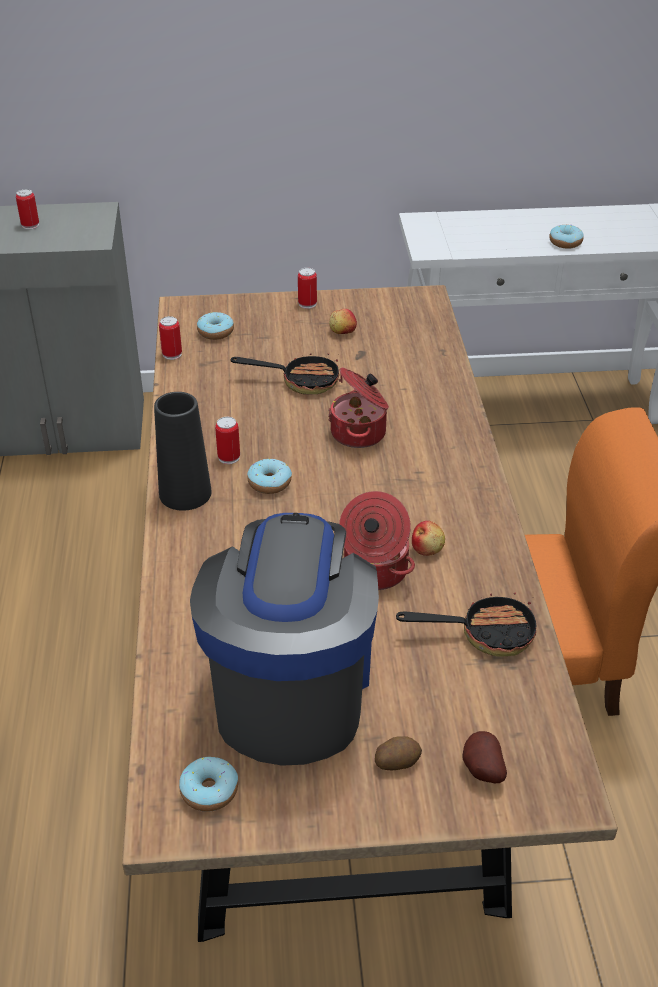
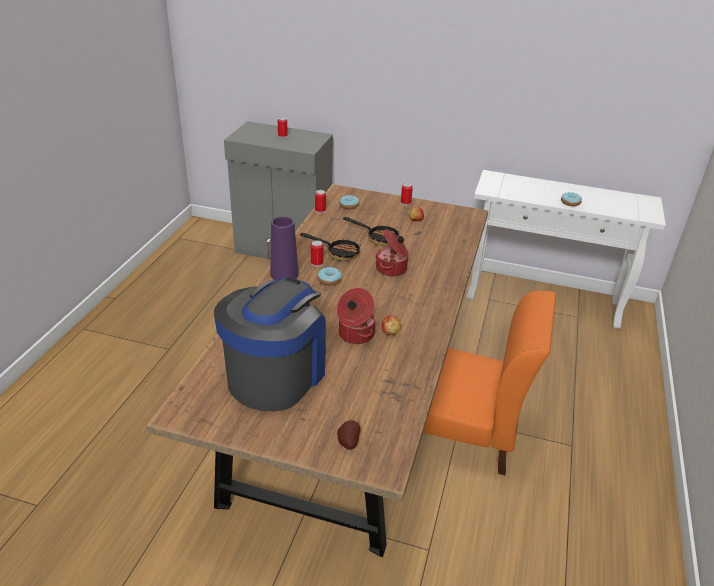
camera: 20 degrees right, 5 degrees down
(185, 493) = (284, 274): black vase -> purple vase
(209, 791) = (206, 407): donut -> none
(397, 761) = (306, 424): potato -> none
(485, 633) = (394, 380): frying pan -> frying pan (338, 252)

